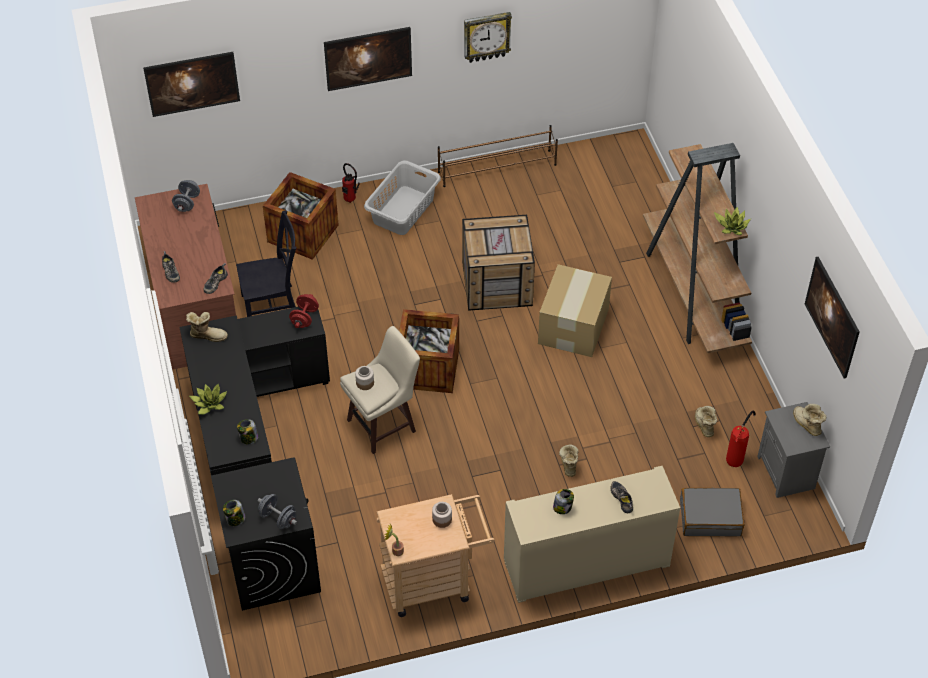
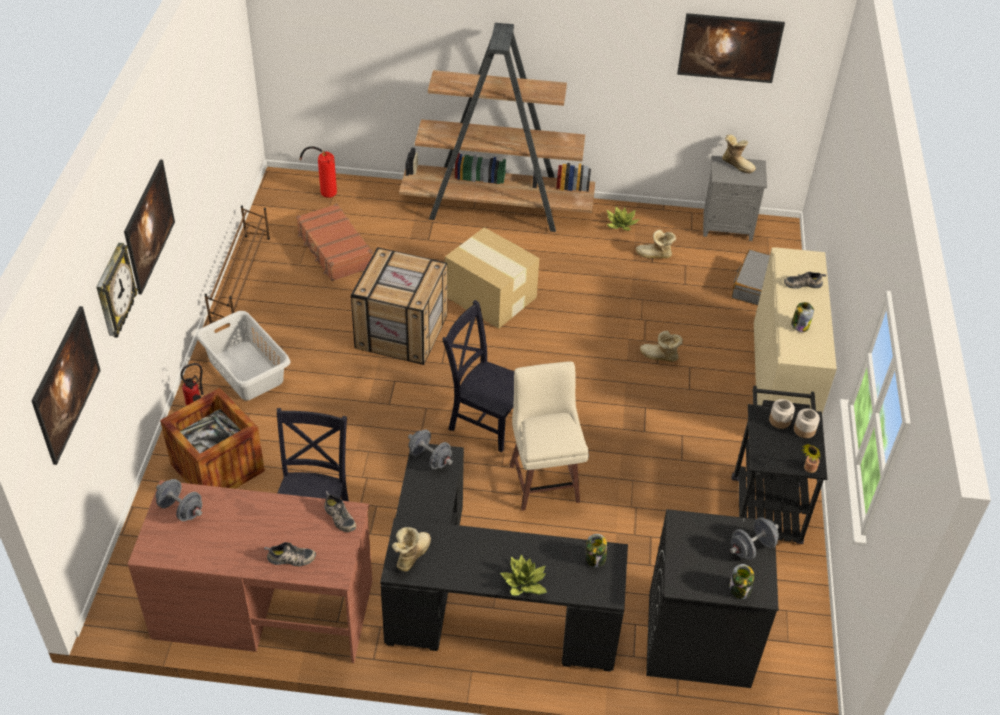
camera: 70 degrees left, 5 degrees down
(304, 318) = (430, 458): red dumbbell -> grey dumbbell
(364, 383) = (548, 438): jar -> jar (804, 430)
(428, 368) = (485, 420): crate -> black chair
(434, 581) = (765, 502): beige cart -> black cart
(486, 36) = (194, 132): wall clock -> wall clock (114, 292)
(567, 208) = (334, 250): none -> brown suitcase
(732, 226) = (550, 87): potted plant -> potted plant (620, 224)
(738, 453) = (695, 245): fire extinguisher -> fire extinguisher (323, 188)
(806, 425) = (737, 164): boot -> boot turned 135 degrees counterclockwise

